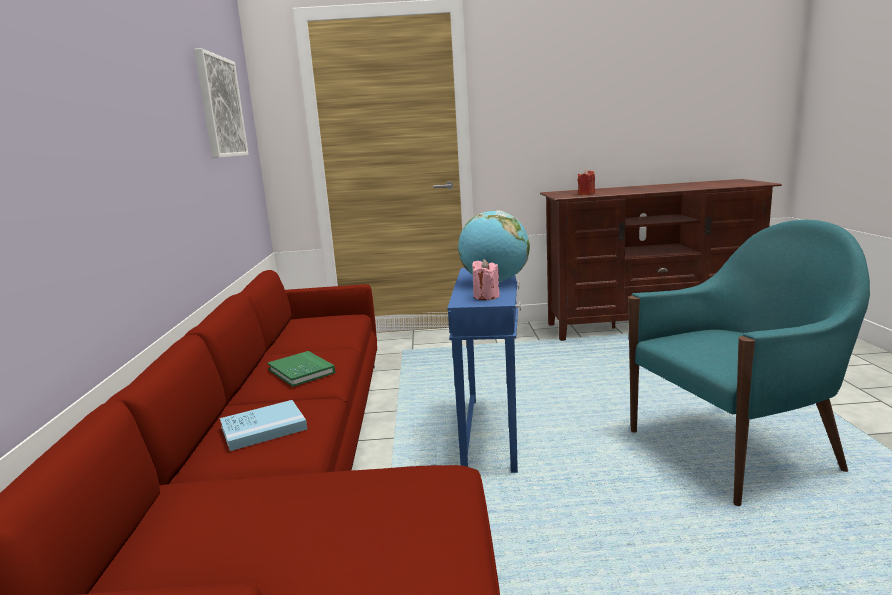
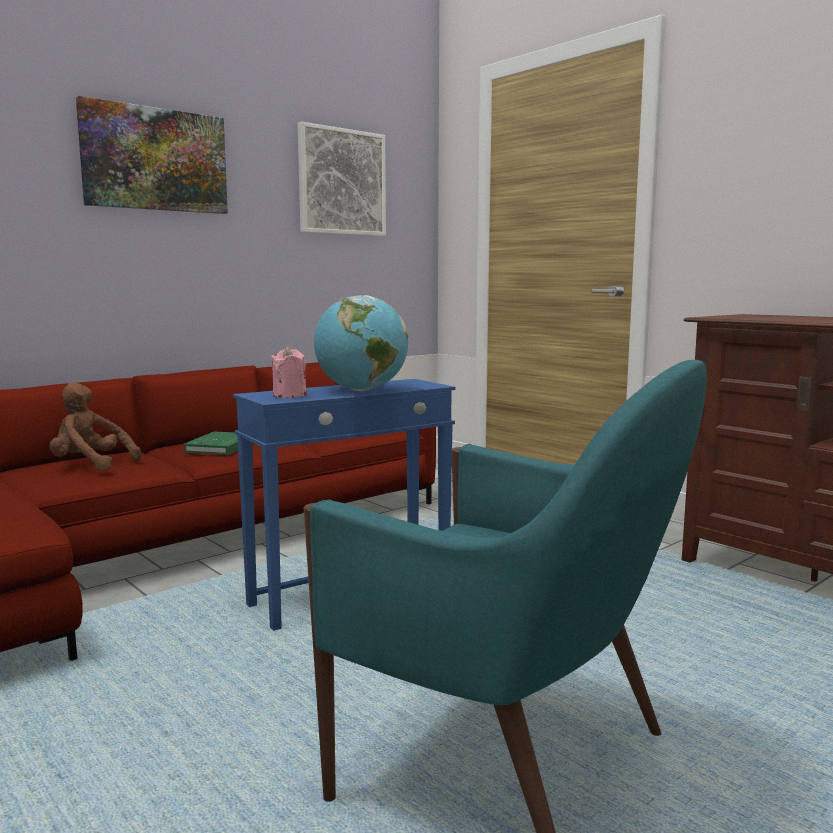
camera: 50 degrees right, 5 degrees down
(132, 89) = (155, 160): none -> picture
(263, 428) = (91, 465): blue book -> brown plush toy
(586, 194) = (760, 318): red candle -> none

